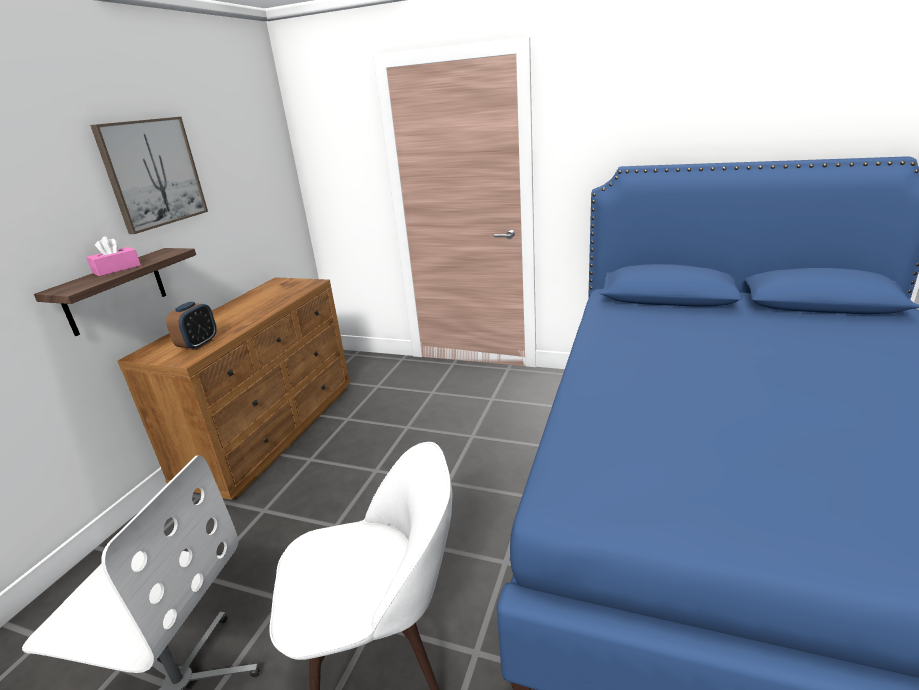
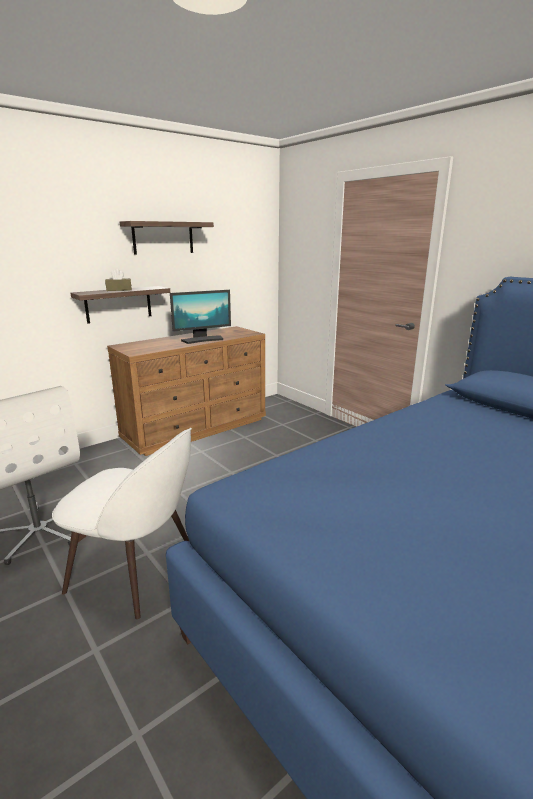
camera: 30 degrees right, 5 degrees down
(117, 269) = (119, 290): pink tissue box -> brown tissue box
(153, 173) = (163, 238): picture -> shelf
(198, 344) = (150, 348): alarm clock -> none
(259, 310) = (202, 340): none -> monitor

